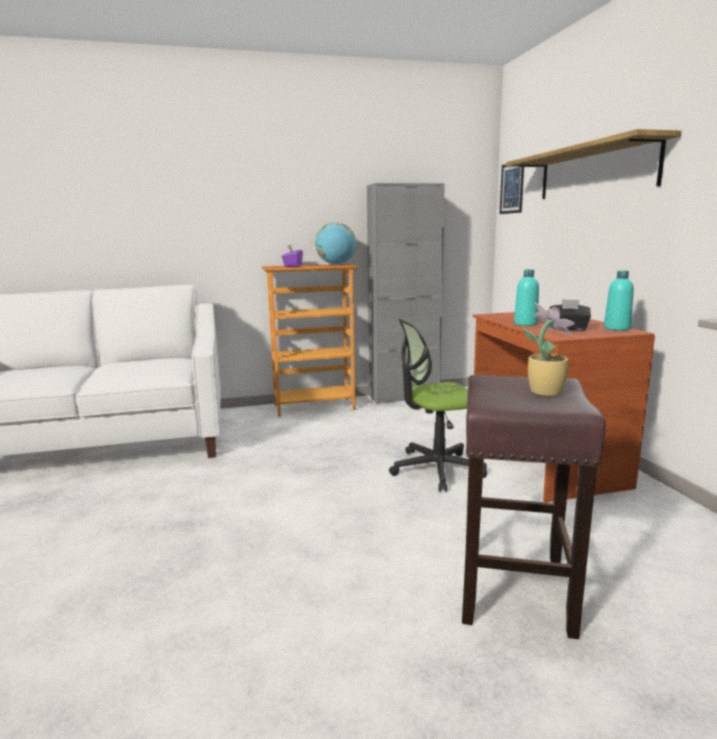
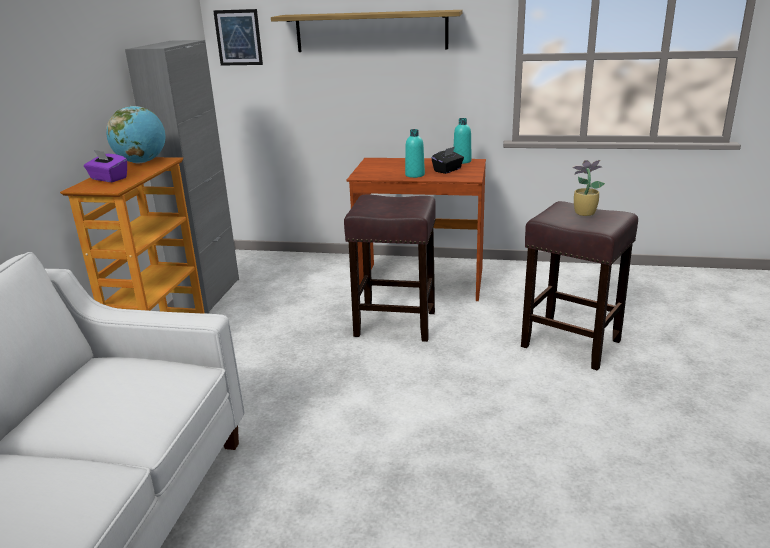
camera: 65 degrees left, 10 degrees up
(436, 469) = (393, 324): office chair -> brown stool

